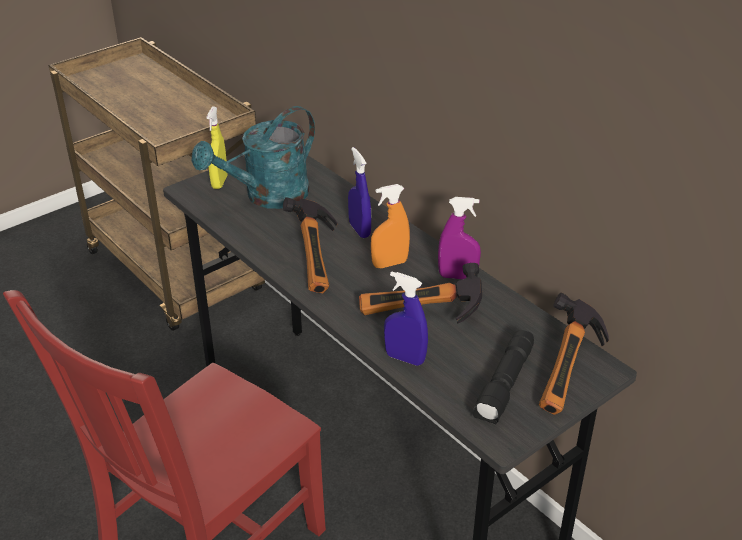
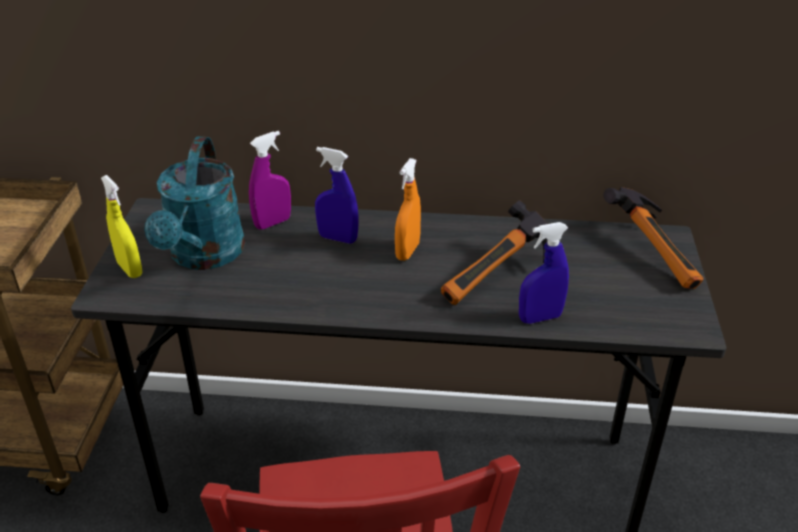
camera: 45 degrees left, 0 degrees up
(319, 260) = (344, 283): hammer -> none
(457, 276) = (474, 230): purple spray bottle -> purple spray bottle (273, 223)
(505, 385) = (635, 290): black flashlight -> none

